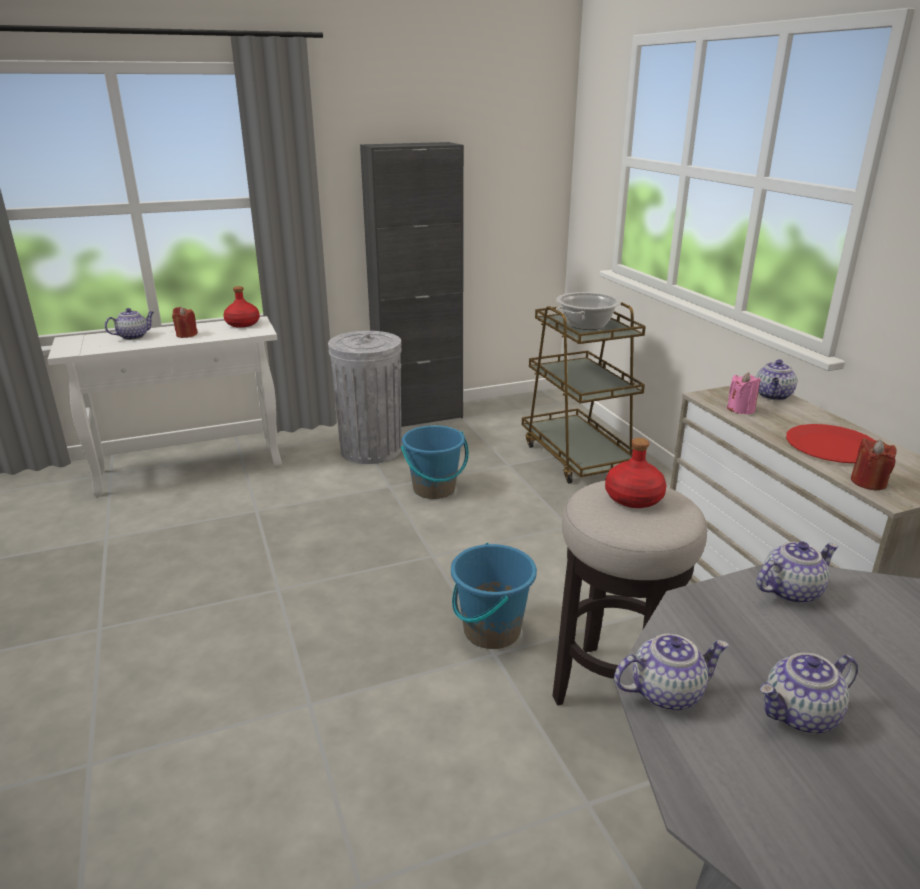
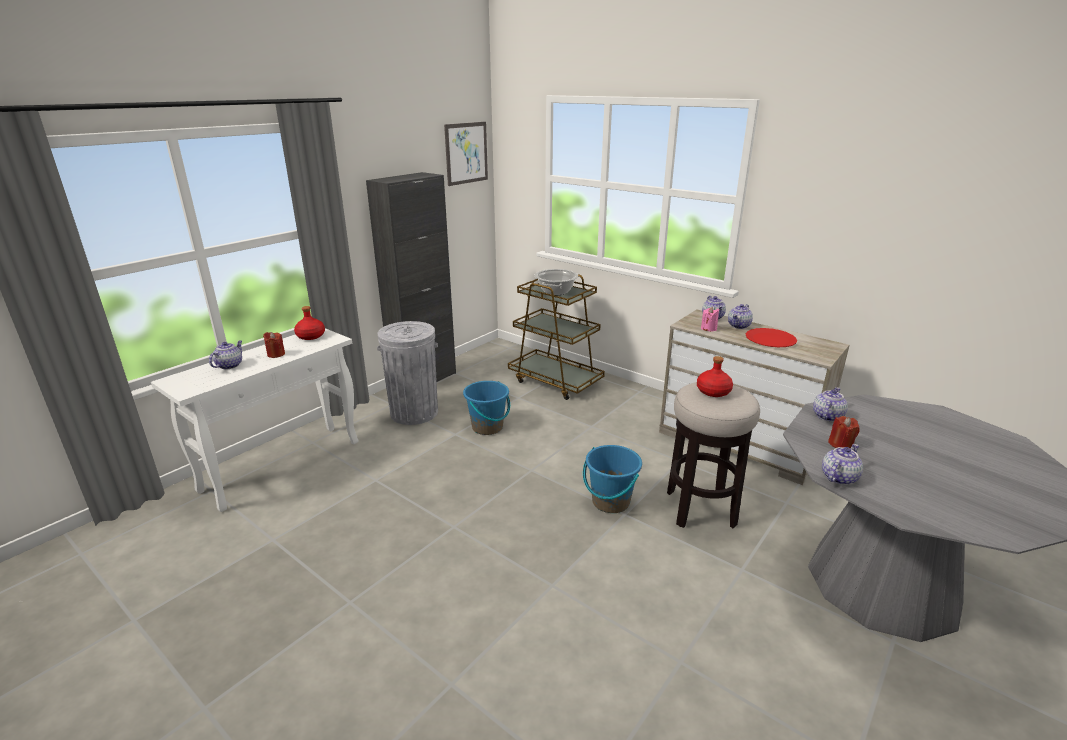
camera: 30 degrees left, 0 degrees up
(526, 122) = (466, 153): none -> picture
(801, 715) = (890, 467): teapot -> teapot (739, 326)
(868, 482) = (805, 354): red candle -> red candle (840, 444)

